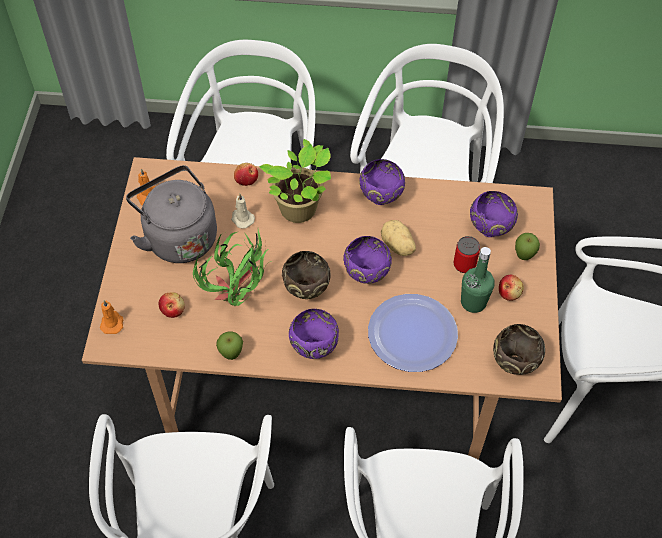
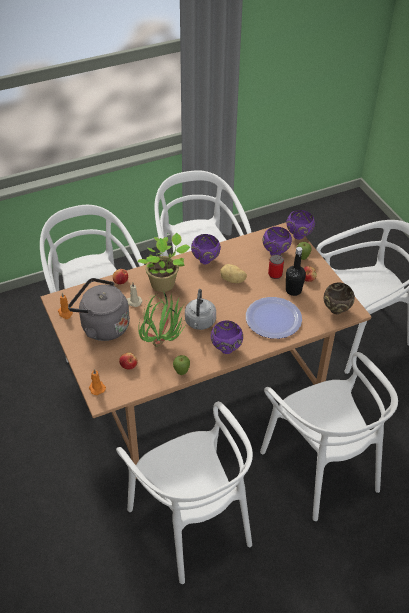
camera: 30 degrees left, 10 degrees down
(307, 291) = (200, 323): brown bowl -> grey kettle
(367, 276) = (227, 301): purple bowl -> purple bowl (299, 236)
(473, 302) = (293, 290): green bottle -> black bottle

